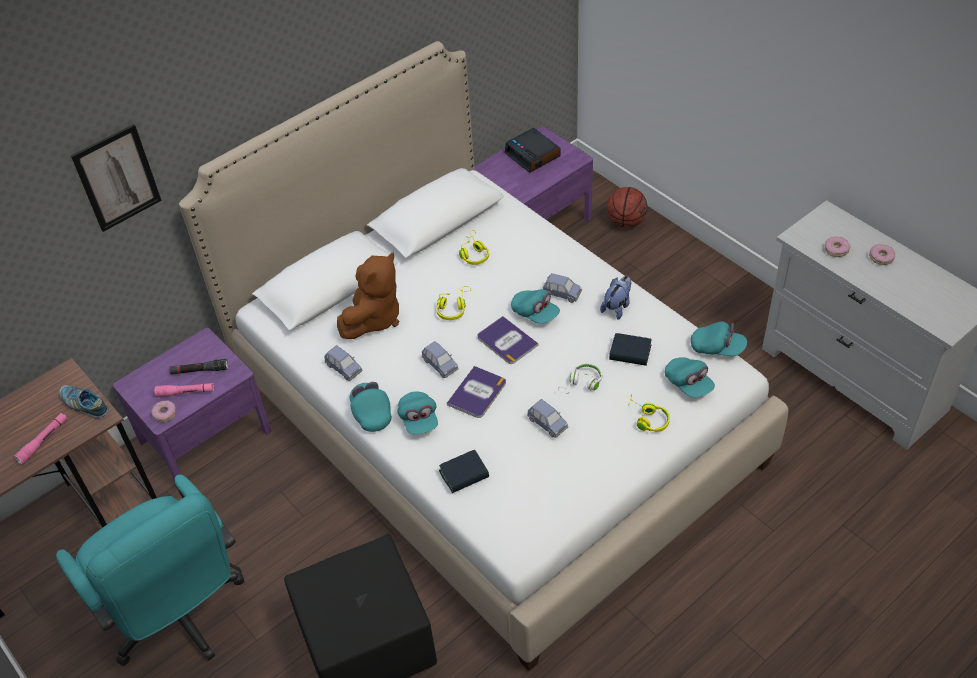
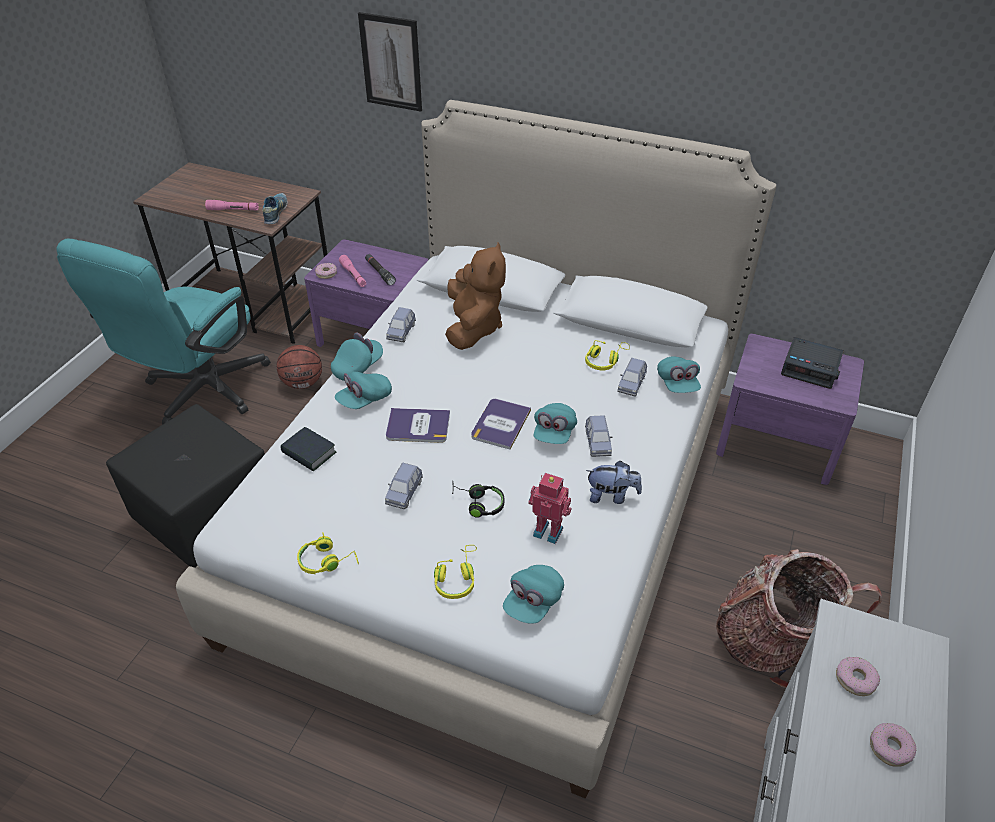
camera: 60 degrees right, 5 degrees down
(374, 318) = (473, 328): brown plush toy -> brown plush toy turned 90 degrees counterclockwise
(440, 365) = (440, 389): blue toy car -> blue toy car (631, 384)
(453, 308) = (521, 372): yellow headphones -> yellow headphones (327, 561)
(533, 155) = (811, 368): alarm clock -> alarm clock turned 90 degrees counterclockwise
(582, 383) = (478, 503): white headphones -> black headphones
(626, 221) = (852, 516): basketball -> basketball (303, 383)
(630, 353) = (548, 530): book -> toy robot
(703, 314) = (773, 643): none -> backpack
(717, 348) = (611, 614): turquoise cap -> turquoise cap (677, 384)

